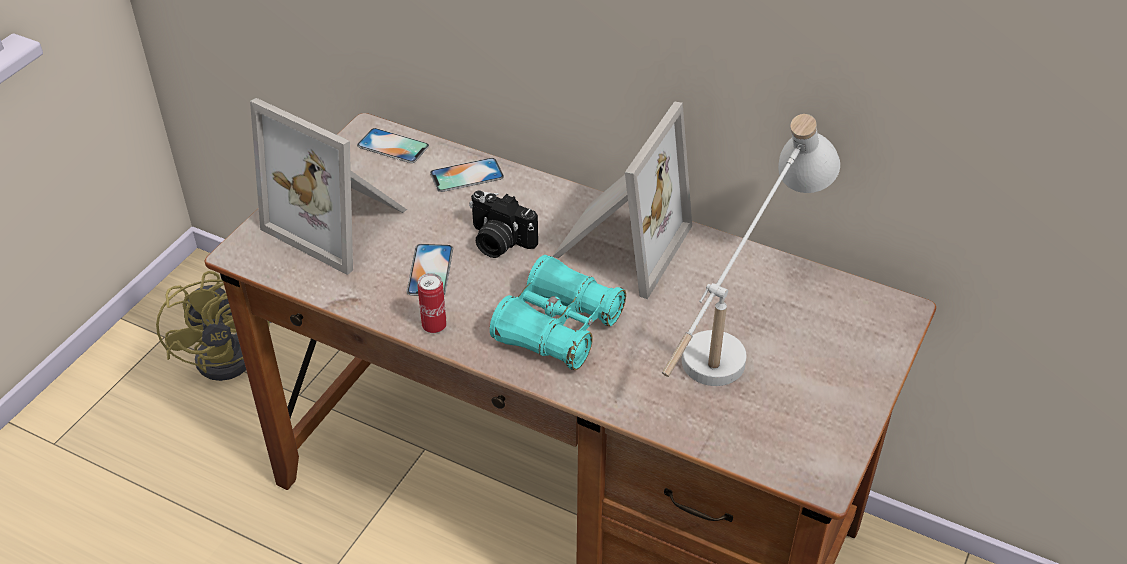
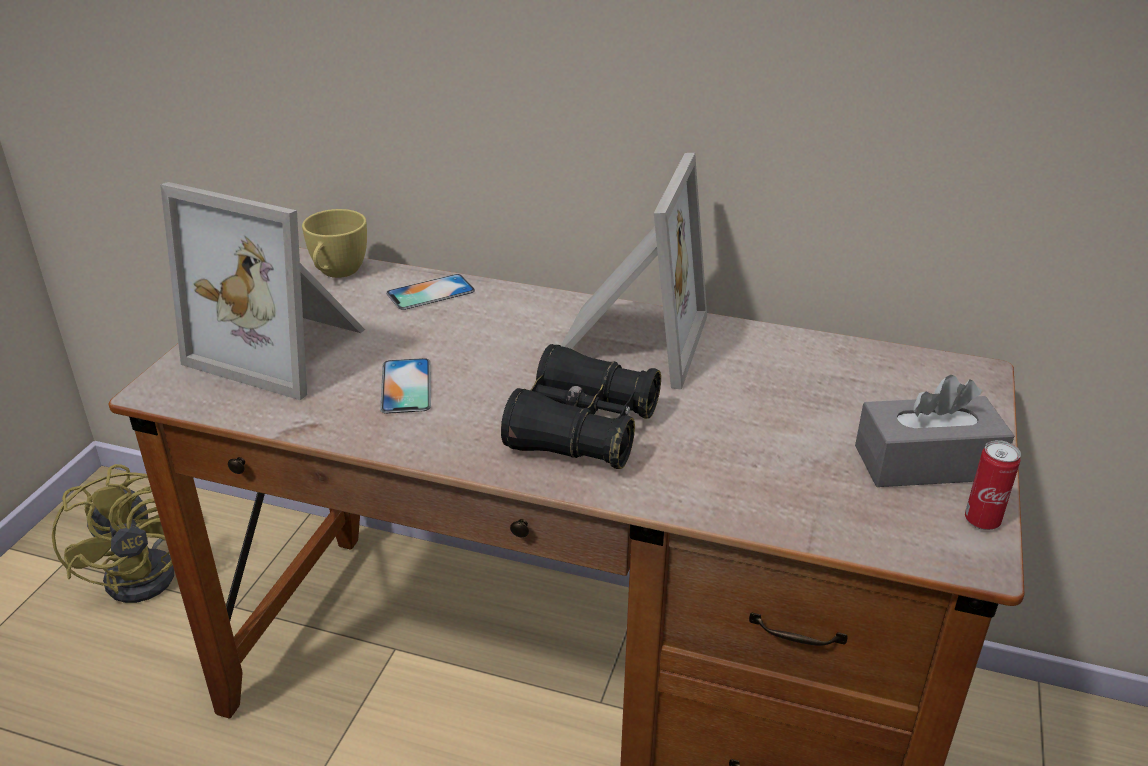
camera: 10 degrees left, 10 degrees down
(393, 146) = (337, 273): phone -> yellow cup
(434, 326) = (423, 443): can -> can (982, 521)
(498, 242) = (484, 351): camera -> none
(558, 328) = (582, 429): turquoise binoculars -> black binoculars
(736, 333) = (800, 413): white table lamp -> none
(820, 392) = (926, 463): none -> grey tissue box

